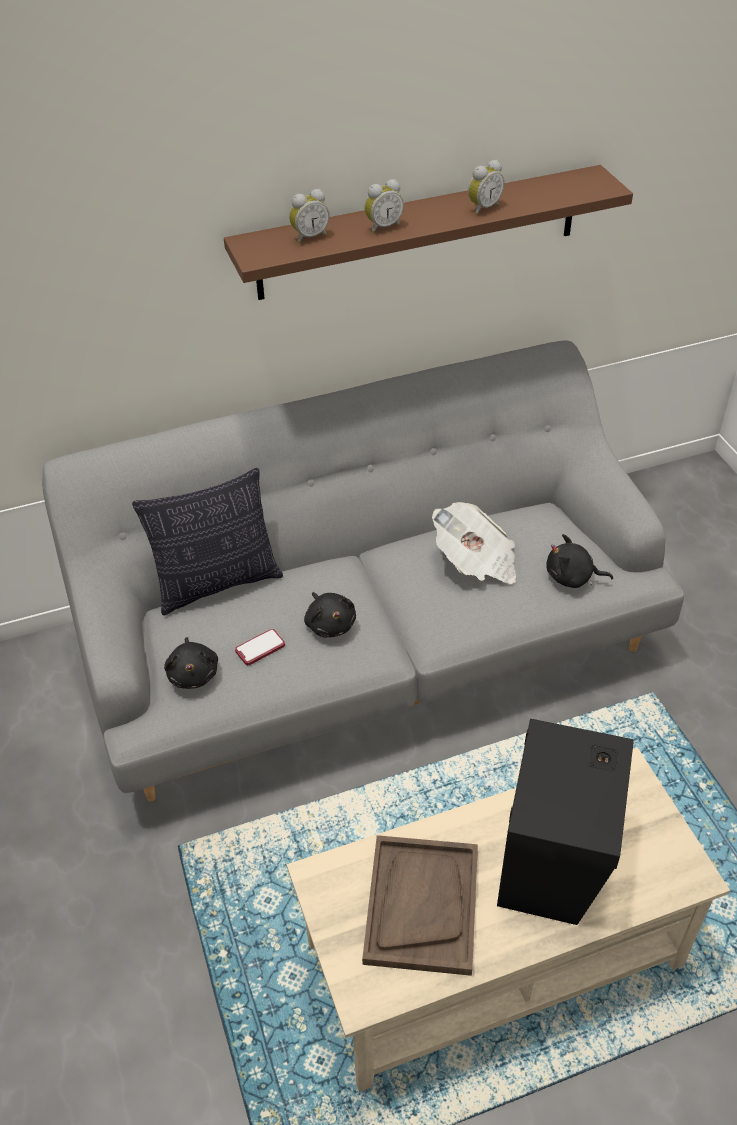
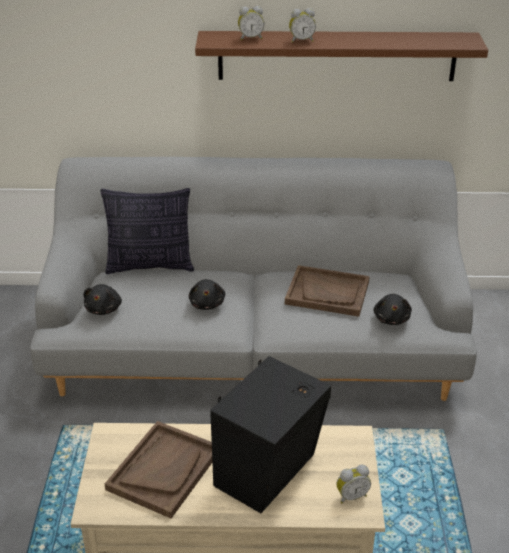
camera: 20 degrees right, 10 degrees down
(260, 648) = (153, 305): phone -> none
(476, 562) = (327, 293): newspaper -> brown tray
(483, 208) = (376, 41): alarm clock -> alarm clock (351, 495)
(572, 577) = (391, 318): black plush toy -> black plush toy turned 120 degrees counterclockwise

